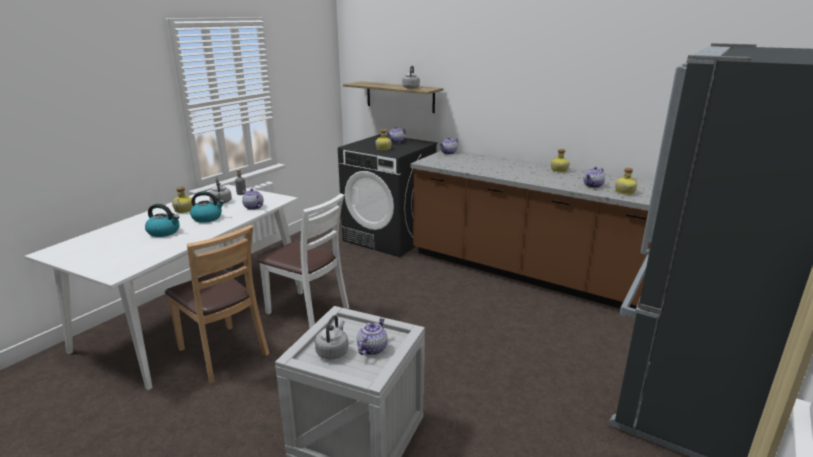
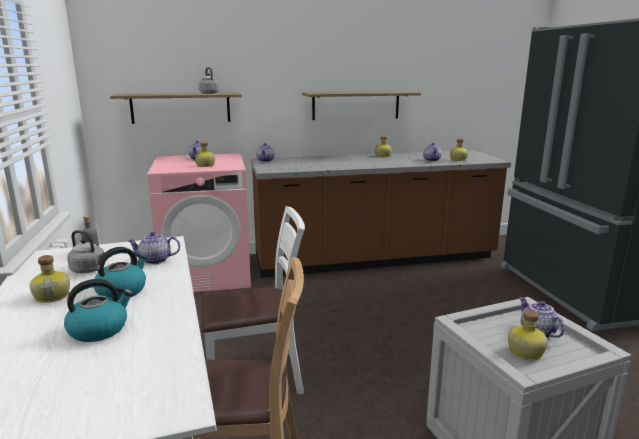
camera: 45 degrees left, 5 degrees down
(333, 351) = (524, 352): grey kettle -> bottle
(389, 237) = (207, 274): black washing machine -> pink washing machine
(549, 112) = (356, 105): none -> shelf

